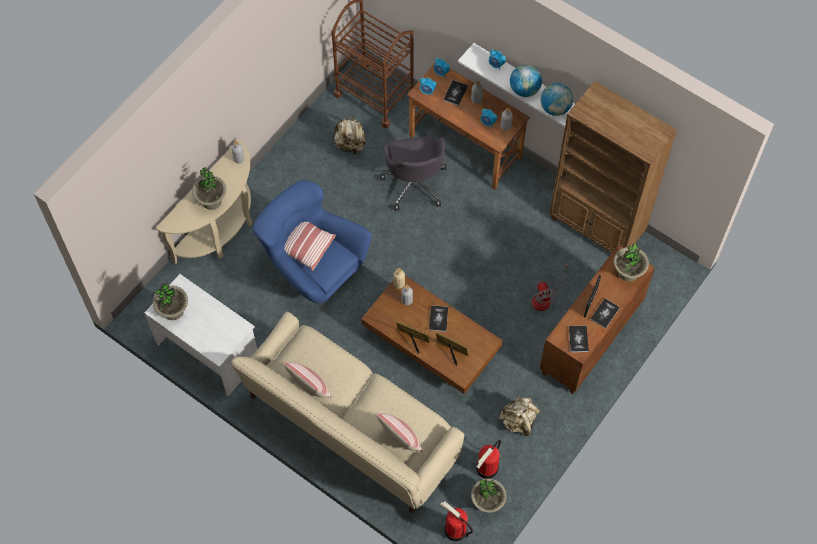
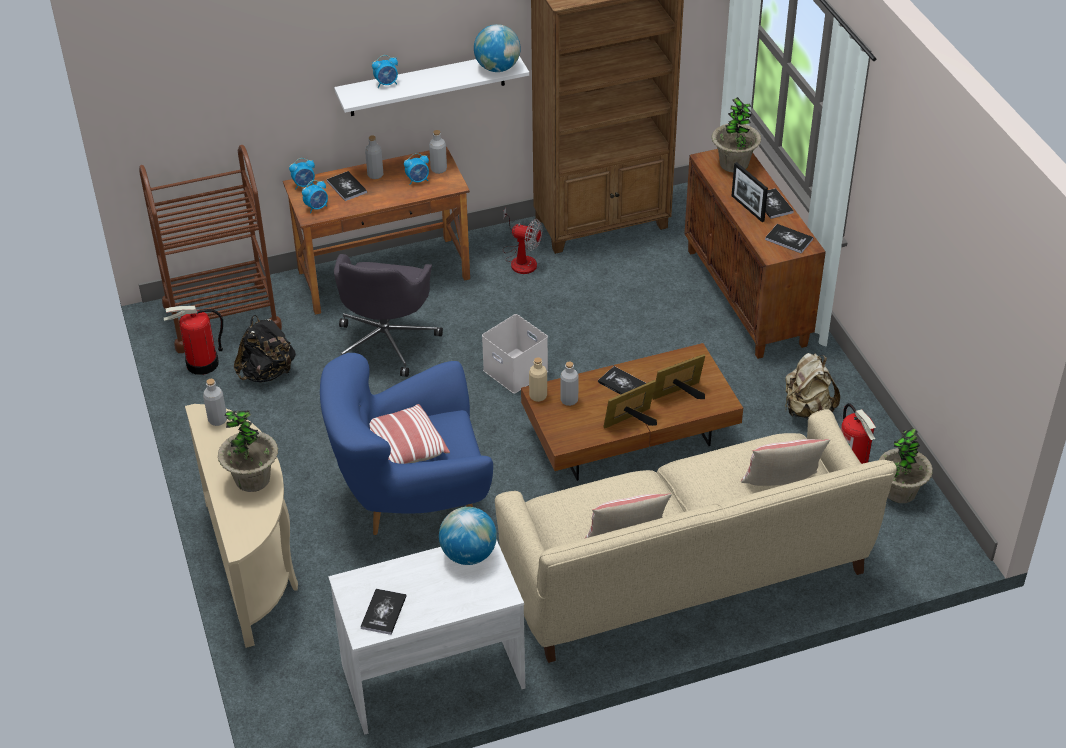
camera: 55 degrees left, 20 degrees down
(173, 311) = (383, 612): potted plant -> book
(350, 144) = (267, 373): beige backpack -> black backpack
(414, 183) = (386, 341): grey office chair -> grey office chair turned 75 degrees clockwise
(440, 259) = (517, 371): none -> white storage box
(455, 530) = (918, 542): fire extinguisher -> fire extinguisher (202, 364)
(524, 89) = (446, 78): globe -> globe (468, 554)
(545, 297) = (656, 307): fan -> fan (521, 259)

